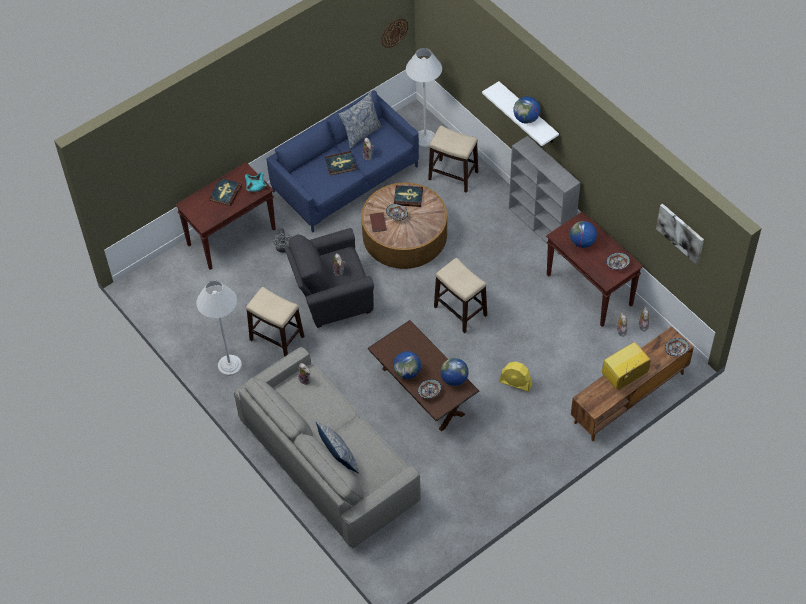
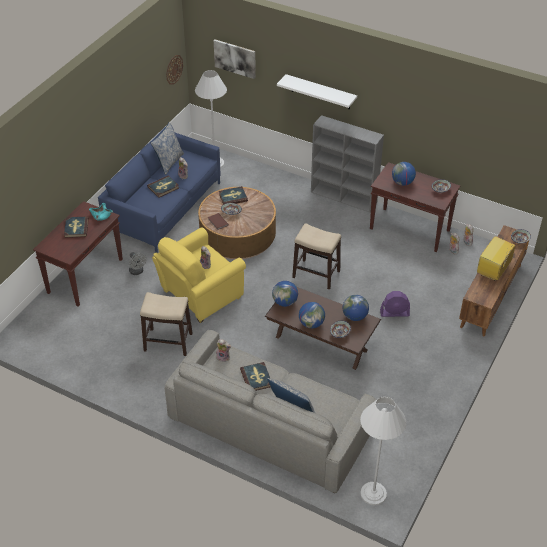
camera: 25 degrees left, 10 degrees down
(229, 365) = (135, 377): white floor lamp -> white floor lamp (373, 494)
(324, 412) = (256, 378): none -> book
(331, 296) = (199, 295): grey armchair -> yellow armchair
(453, 176) = (253, 182): stool -> none
(516, 383) = (394, 313): yellow fan -> purple fan
(526, 119) = (325, 92): globe -> globe (285, 302)
(680, 233) = (502, 132): picture -> picture (235, 58)

